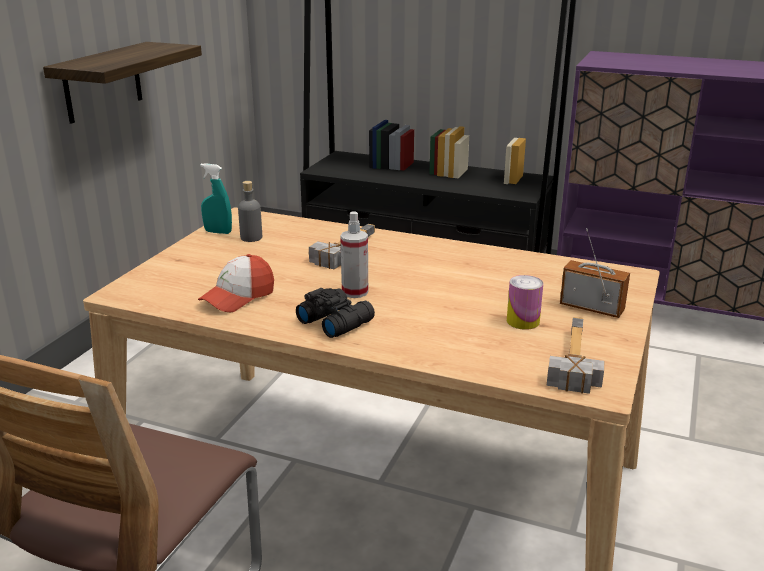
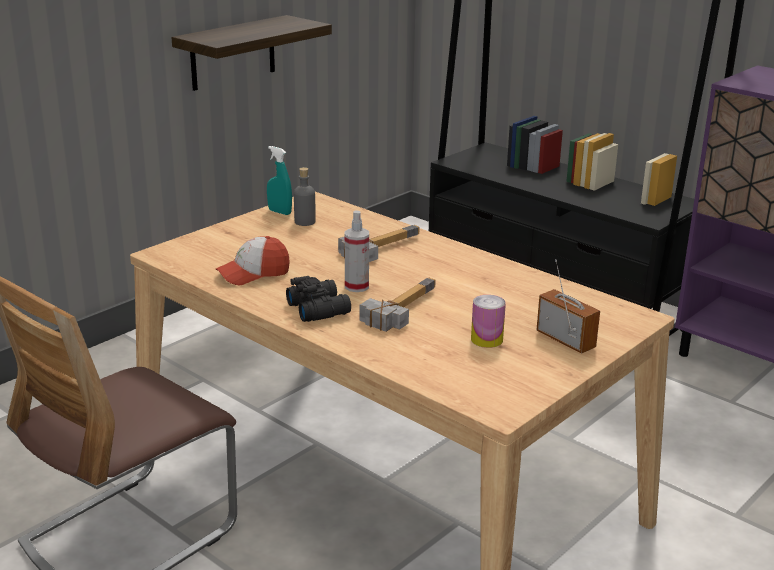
camera: 20 degrees right, 0 degrees up
(567, 361) = (495, 381): hammer -> hammer (397, 308)

